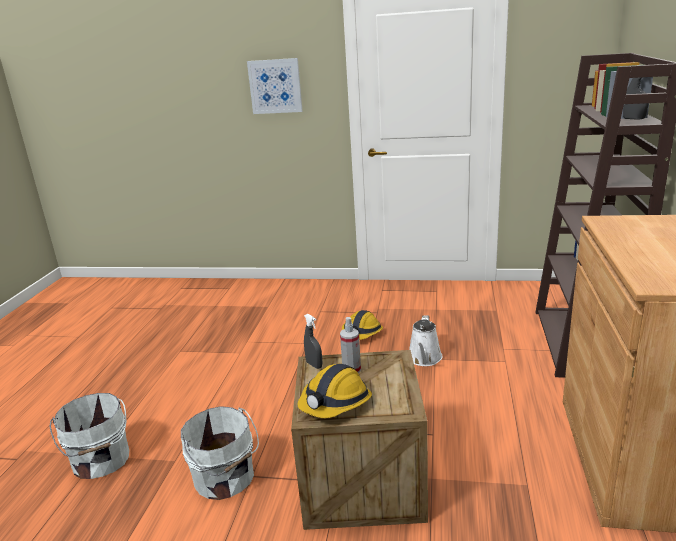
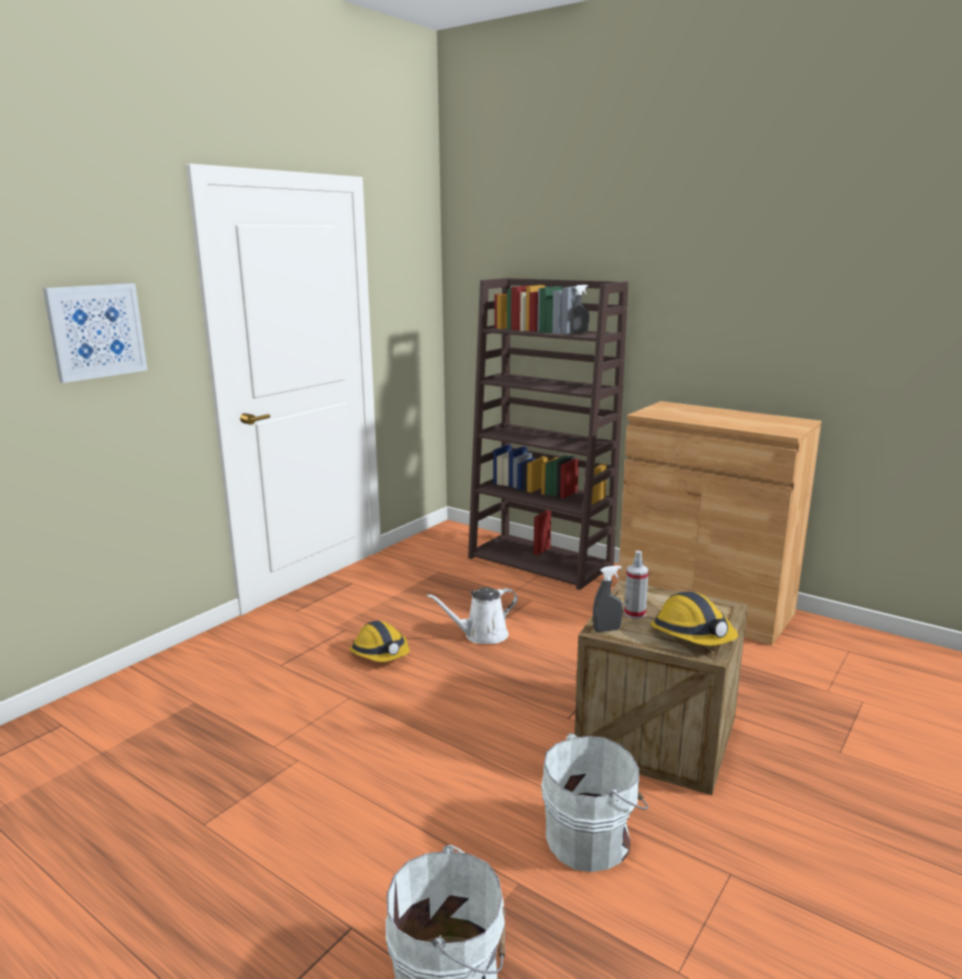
camera: 65 degrees left, 5 degrees down
(424, 359) = (482, 635): white watering can -> white watering can turned 120 degrees clockwise

